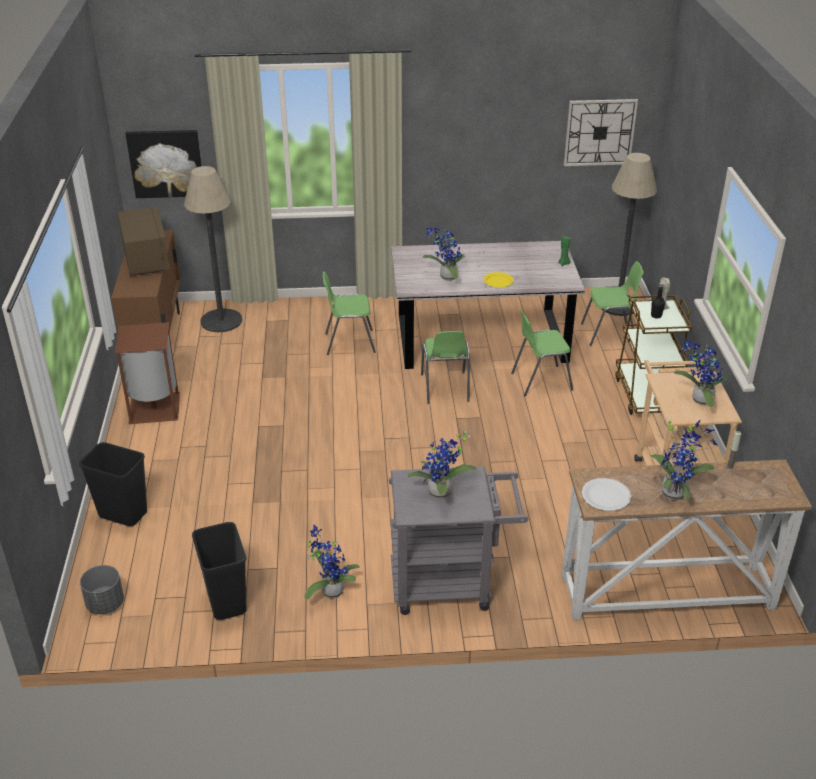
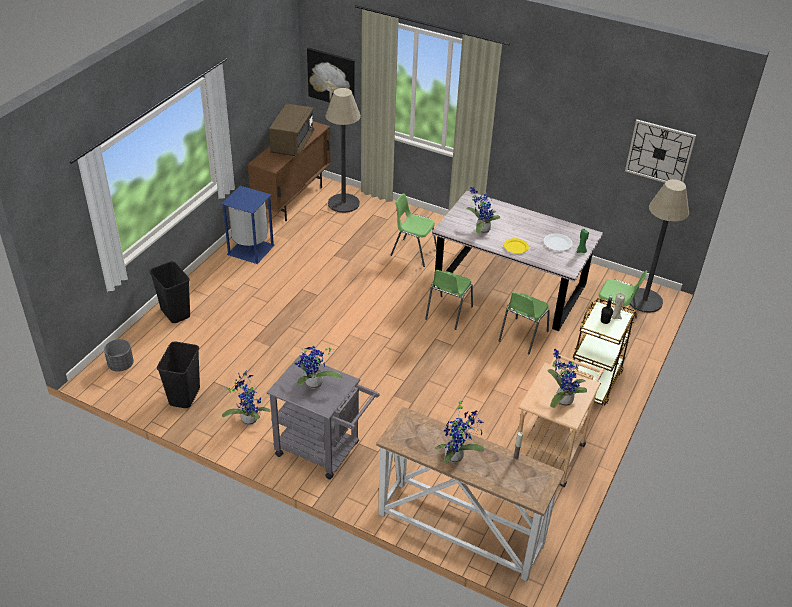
camera: 30 degrees right, 5 degrees up
(153, 407) = (250, 249): brown trash can -> blue trash can
(540, 381) = (522, 336): green chair -> green chair turned 75 degrees counterclockwise
(605, 496) = (406, 436): white plate -> white plate (557, 243)

